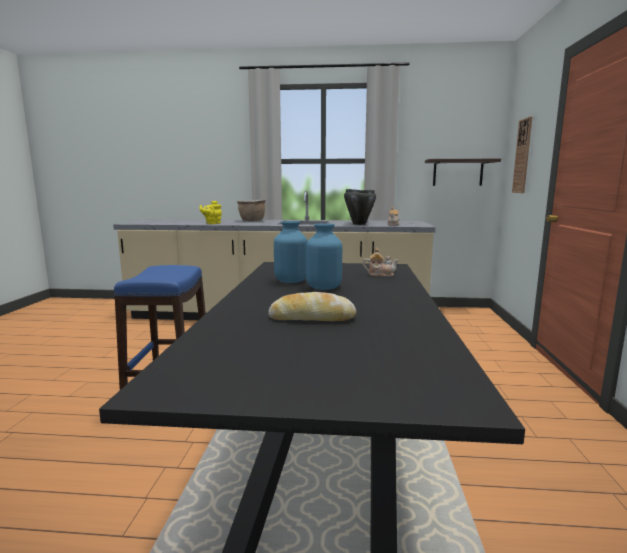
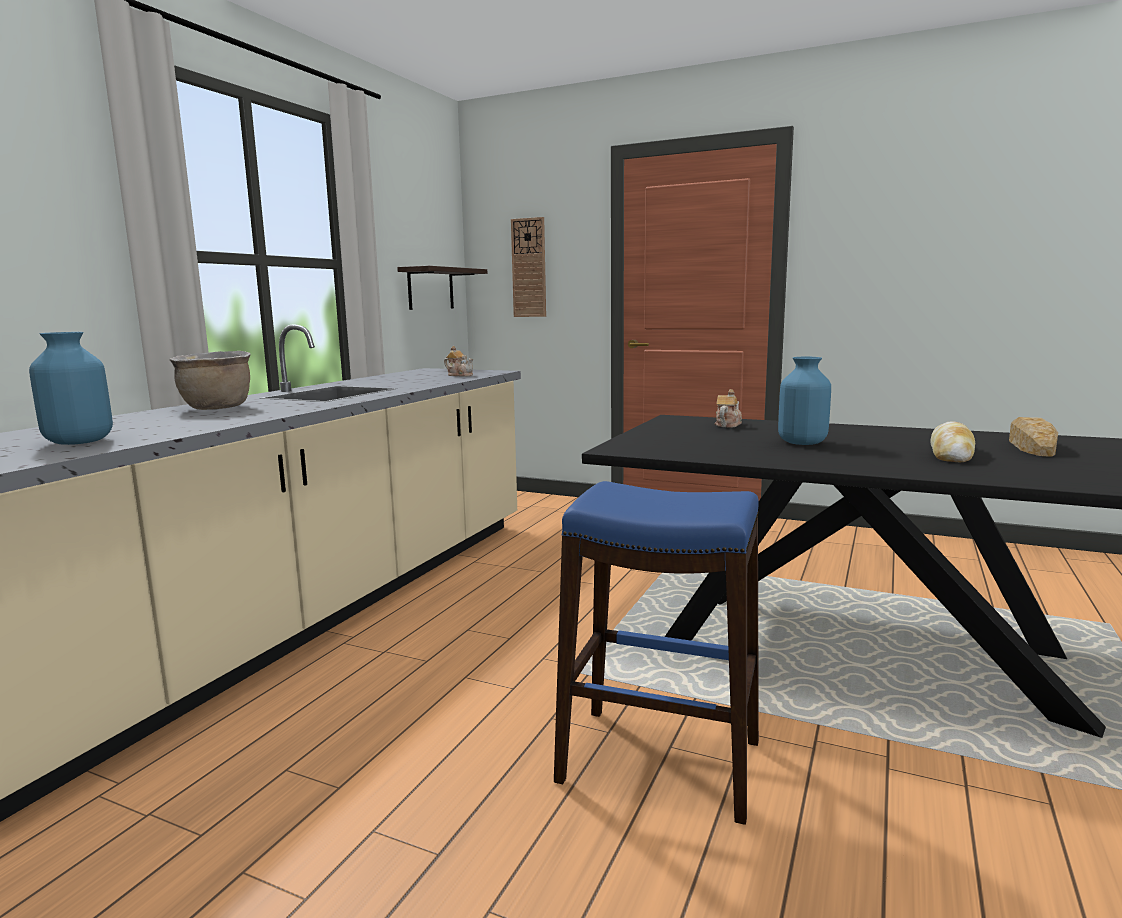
camera: 70 degrees left, 0 degrees up
(212, 223) = (201, 425): yellow teapot -> none
(291, 281) = (759, 449): blue vase -> blue vase (80, 441)
(358, 224) = (425, 381): black cooking pot -> none
(372, 345) = (1031, 446): none -> bread

